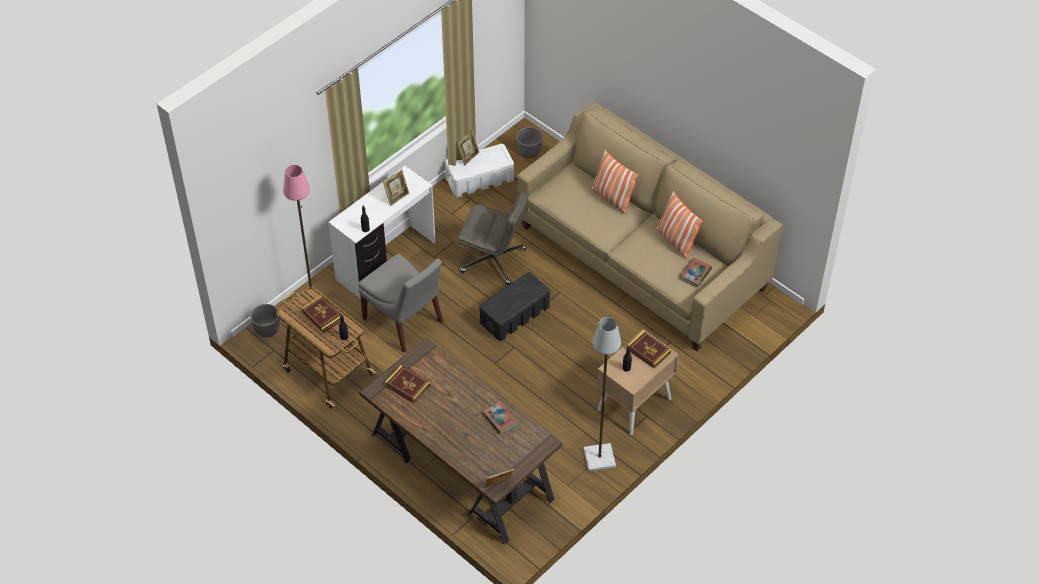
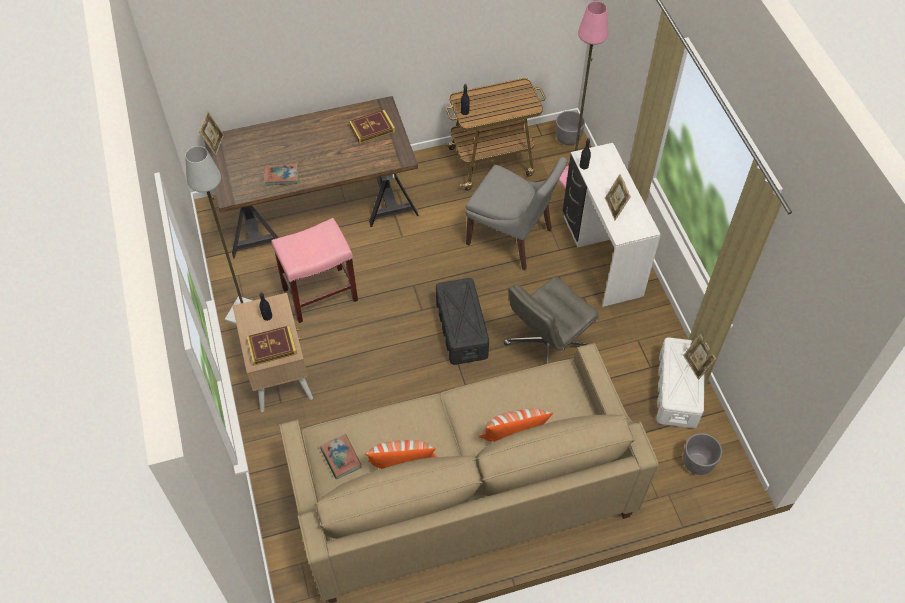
camera: 120 degrees right, 5 degrees up
(322, 316) = (500, 106): book -> none
(405, 322) = (512, 238): grey chair -> grey chair turned 135 degrees counterclockwise
(547, 418) = (319, 295): none -> pink stool

